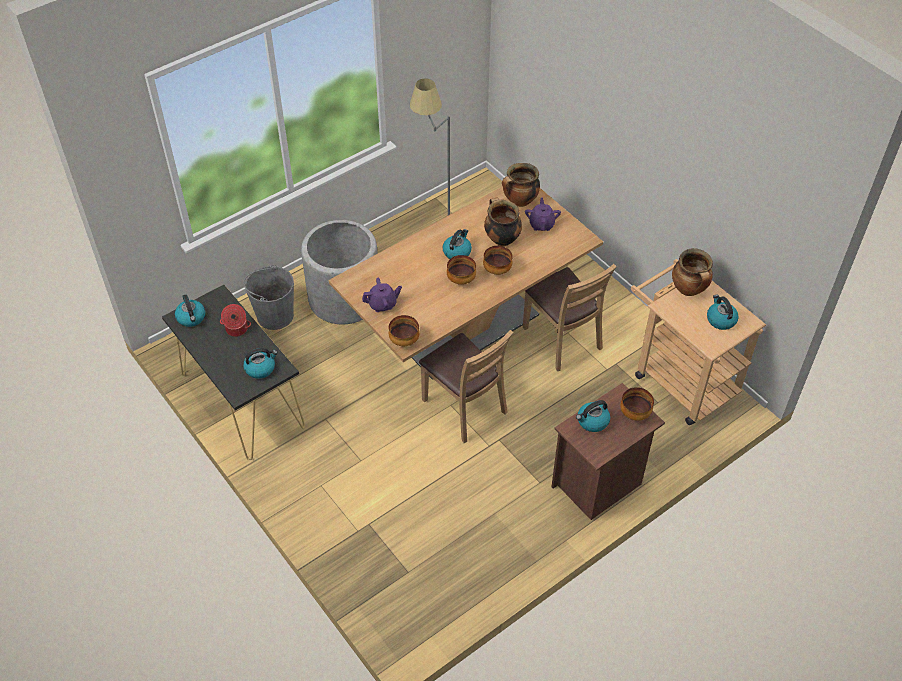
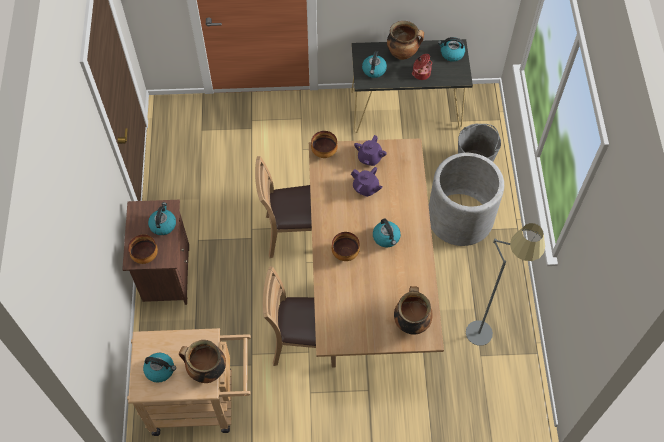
camera: 125 degrees right, 10 degrees up
(461, 280) = (354, 222): bowl -> none
(501, 239) = (377, 278): cooking pot -> cooking pot (403, 53)
(541, 224) = (371, 320): purple teapot -> purple teapot (365, 188)

